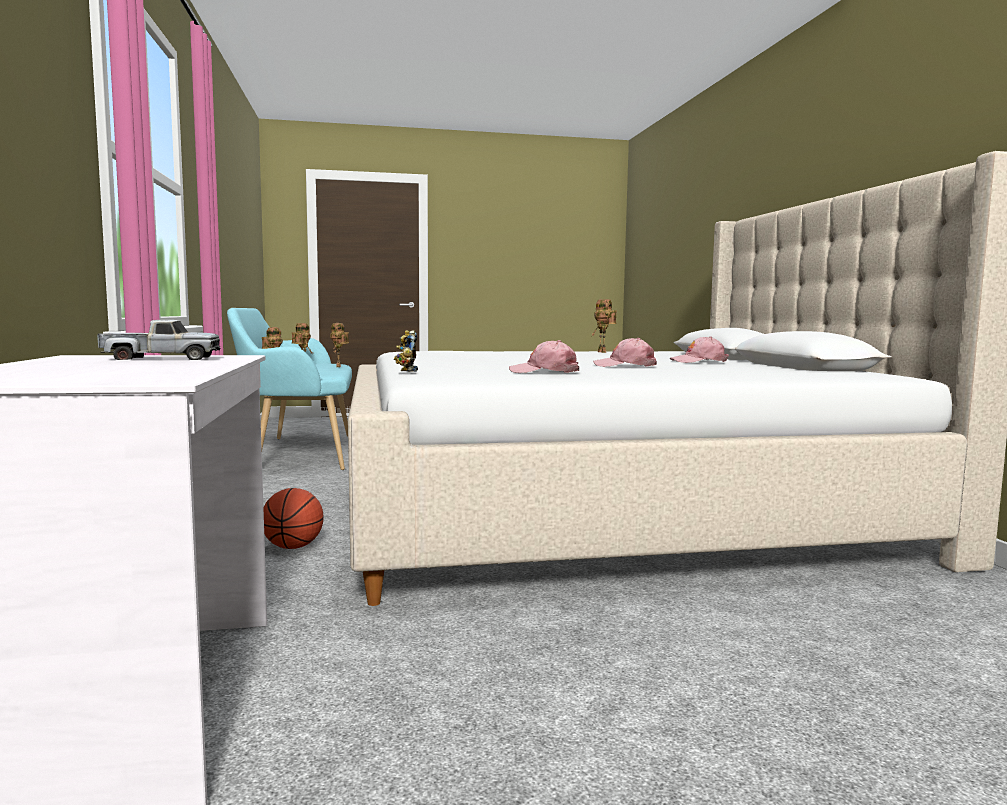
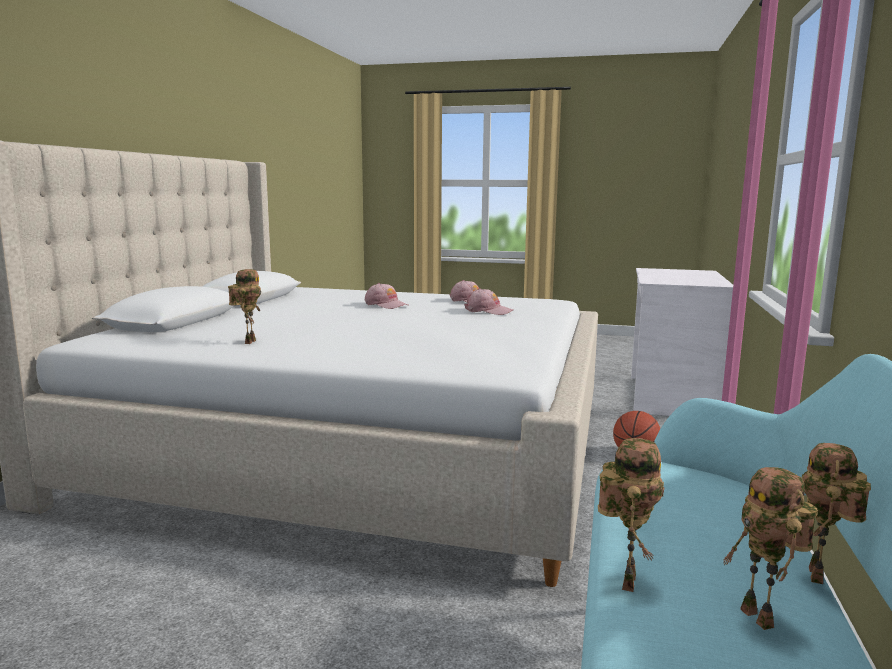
camera: 155 degrees left, 5 degrees up
(161, 359) = (676, 280): toy truck -> none
(406, 370) = (558, 308): toy robot -> none
(698, 362) = (286, 309): pink cap -> pink cap (488, 311)

